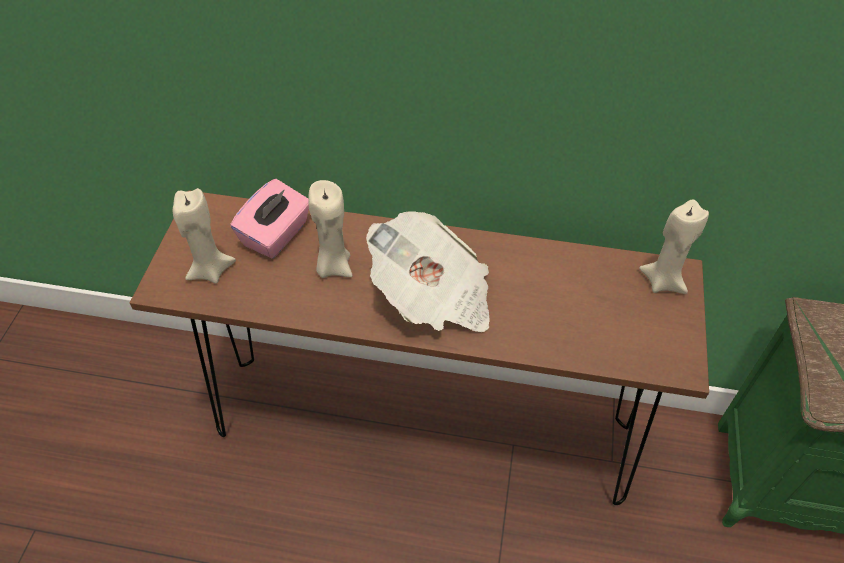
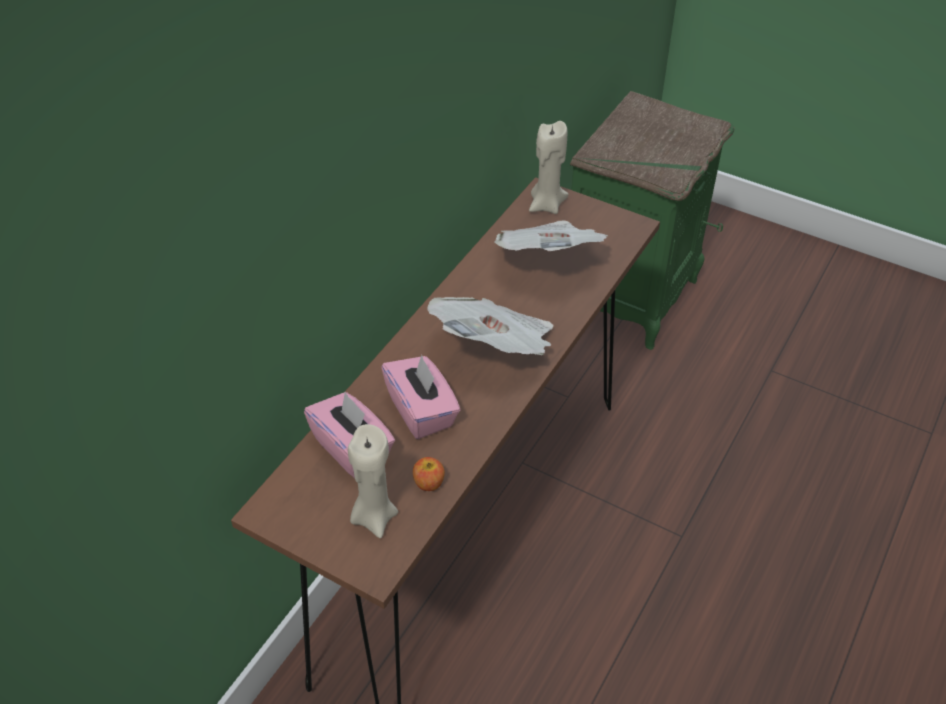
camera: 70 degrees left, 5 degrees down
(255, 295) = (429, 483): none -> apple
(333, 266) = (422, 411): beige candle -> pink tissue box
(579, 305) = (548, 259): none -> newspaper

